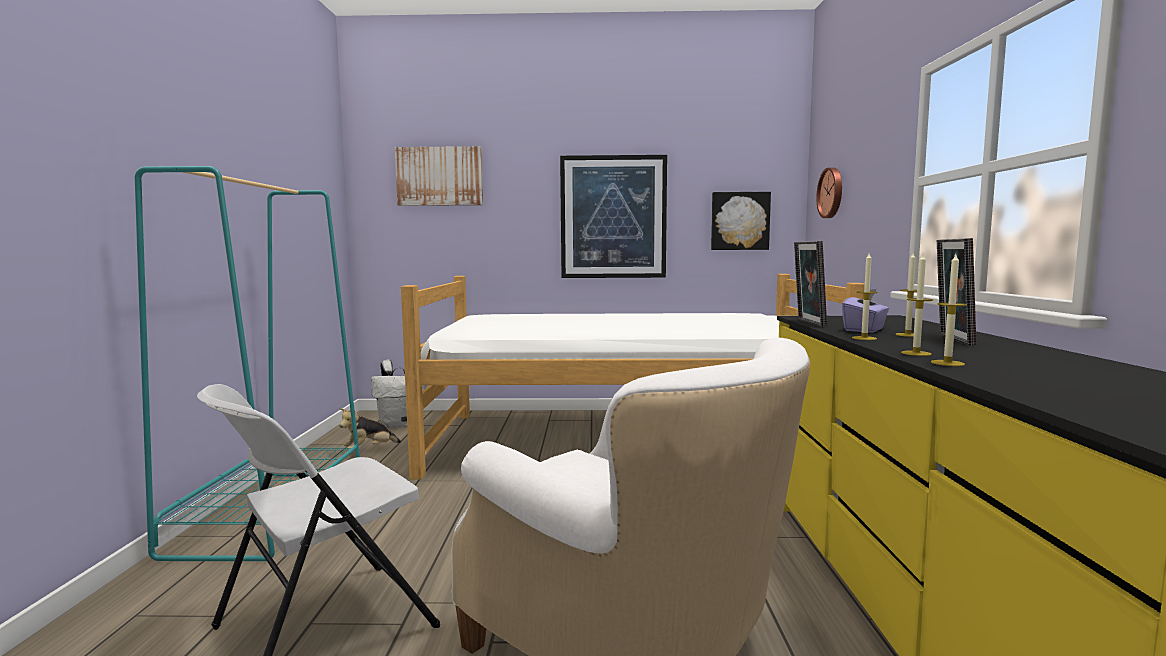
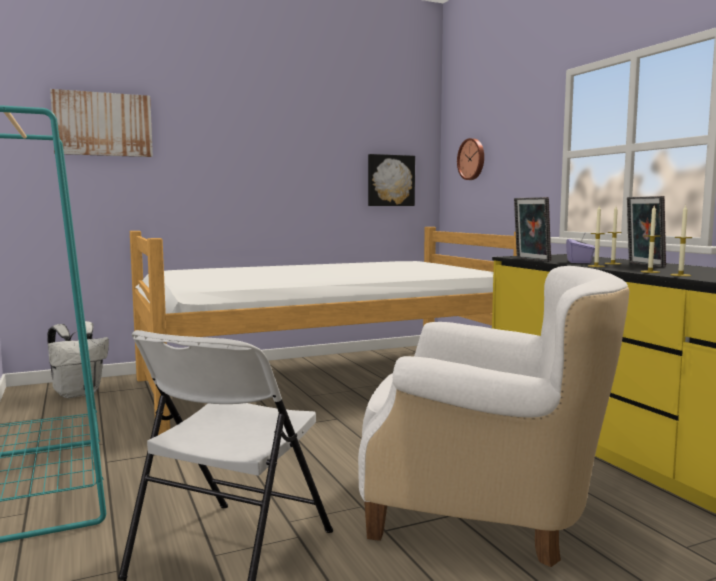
camera: 25 degrees left, 0 degrees up
(369, 450) = (75, 420): plush toy -> none
(613, 217) = (283, 174): picture -> none

